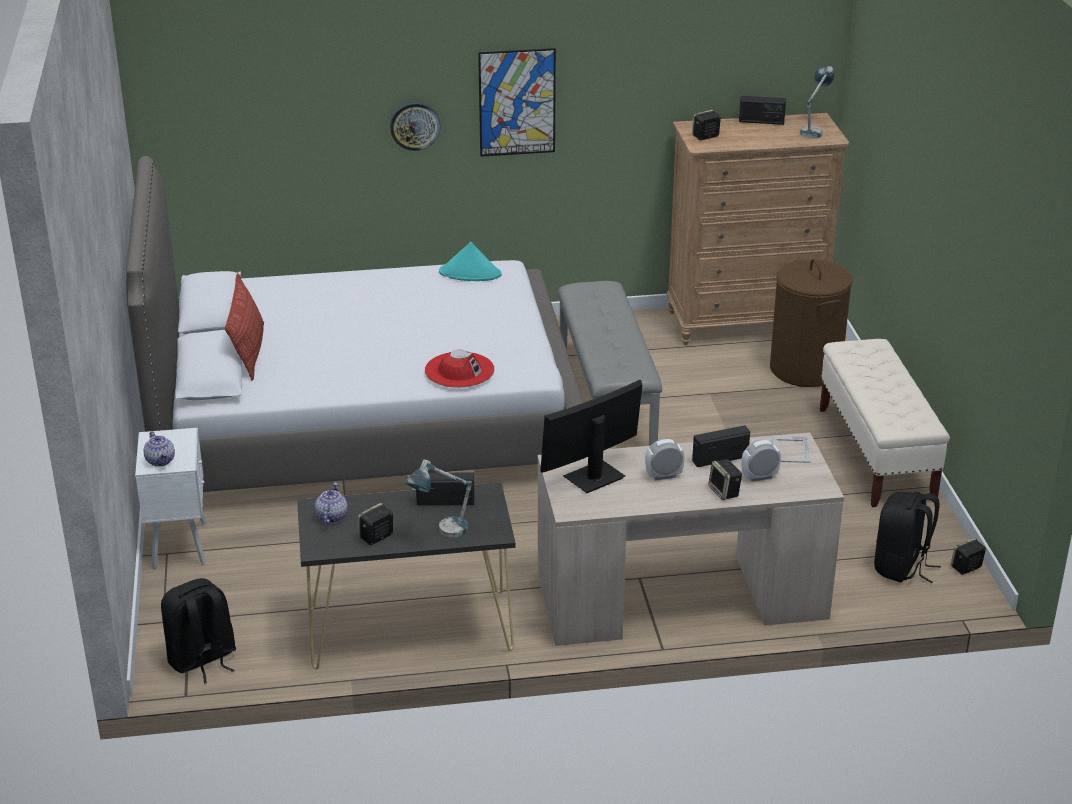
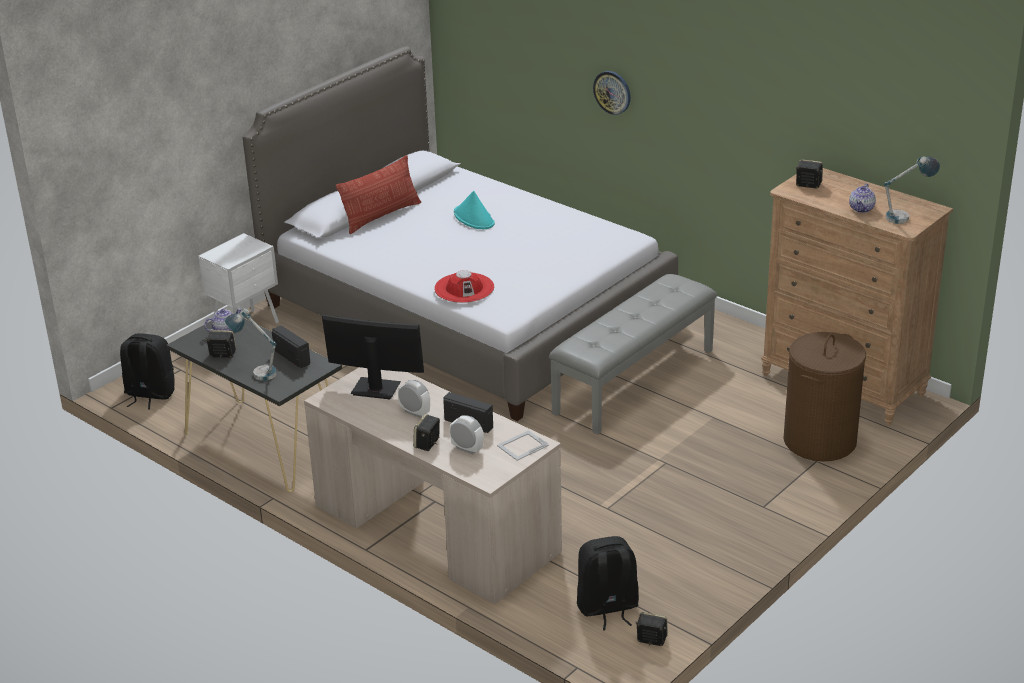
camera: 50 degrees right, 0 degrees up
(161, 461) = (222, 254): teapot -> teapot (862, 209)
(470, 273) = (600, 231): turquoise hat -> turquoise hat (474, 218)
(517, 102) = (688, 99): picture -> none
(761, 121) = (879, 192): radio -> none
(876, 455) = (747, 528): beige bench -> none

